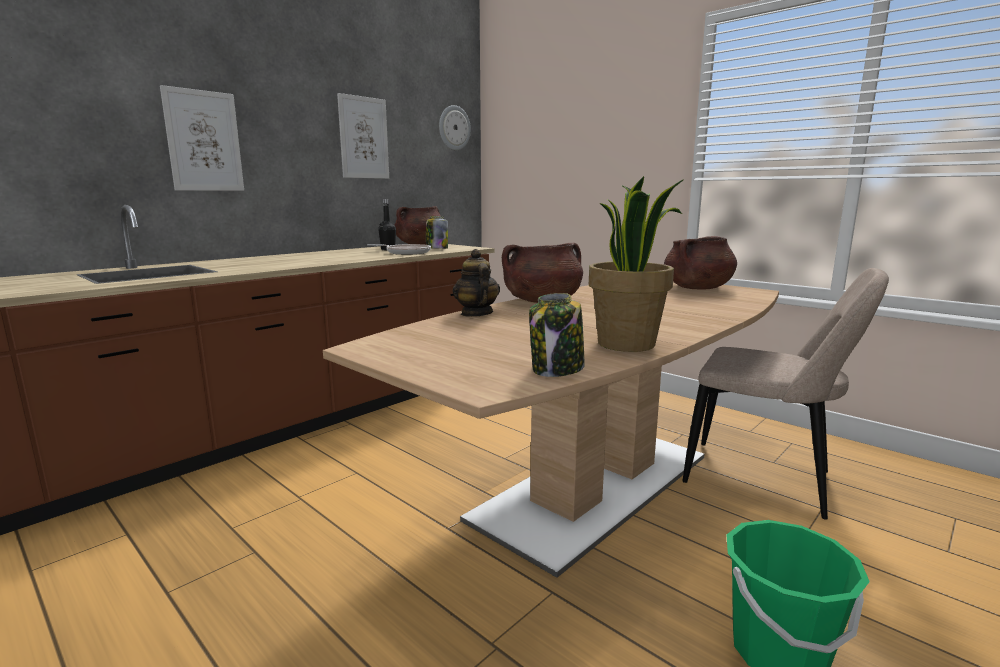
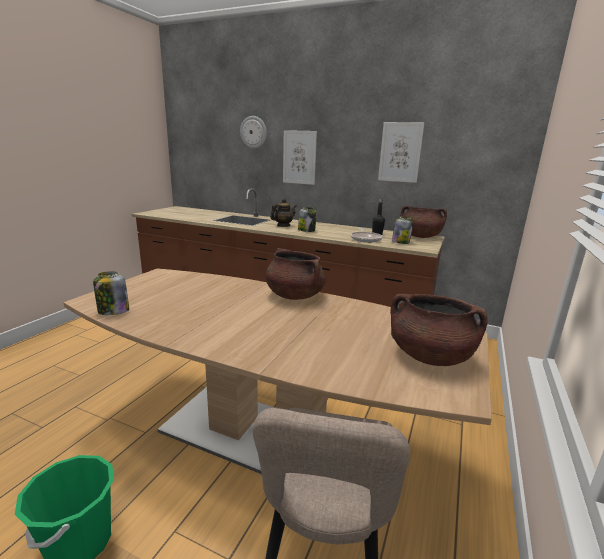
camera: 70 degrees right, 5 degrees up
(315, 260) = (306, 230): none -> jar
(454, 128) = (502, 140): wall clock -> wall clock (253, 132)
(476, 314) = (242, 283): teapot -> teapot (283, 226)
(627, 344) = (168, 326): potted plant -> none

